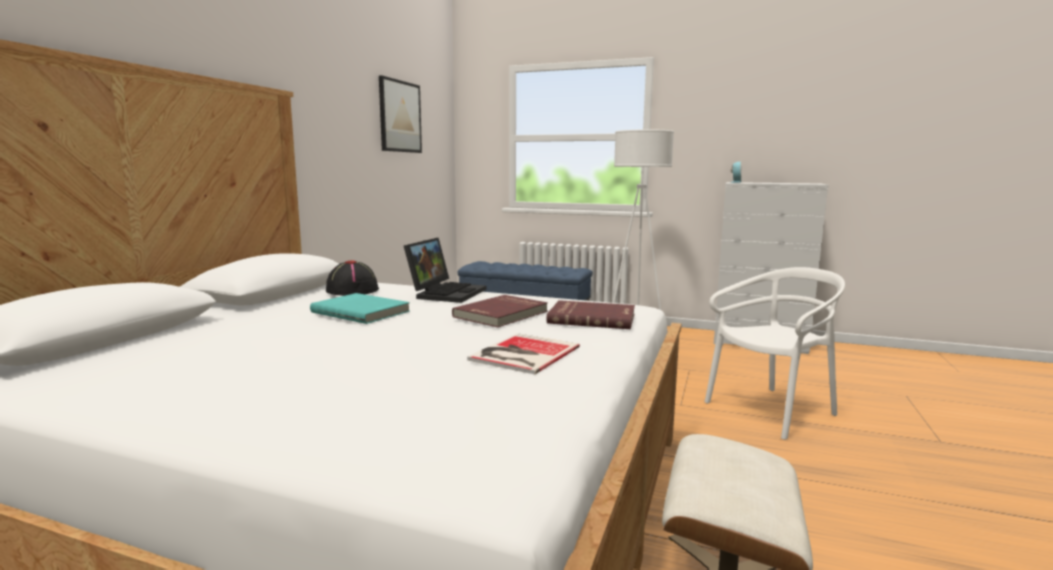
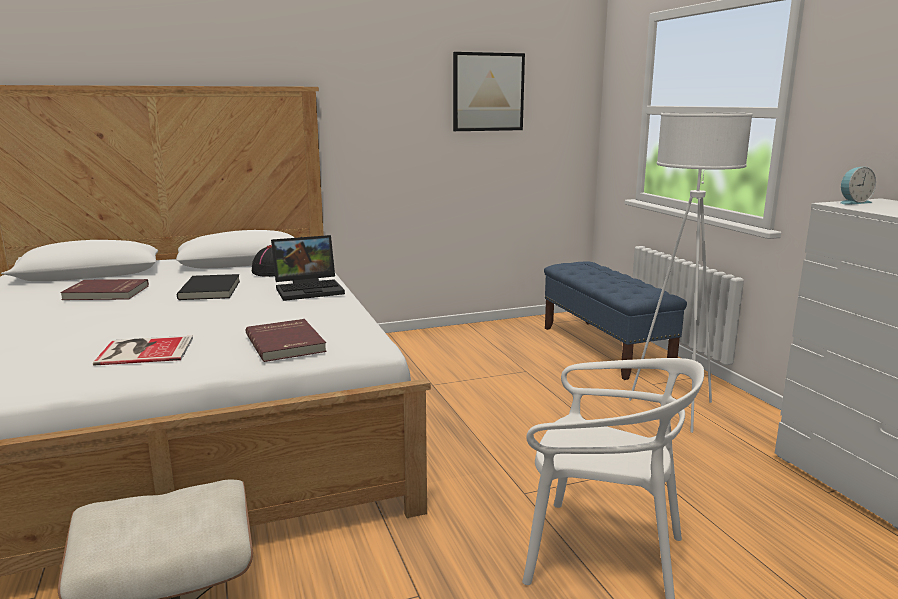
camera: 50 degrees right, 5 degrees up
(362, 311) = (211, 290): turquoise book -> black book
(502, 314) = (258, 319): red book -> red book (106, 293)

